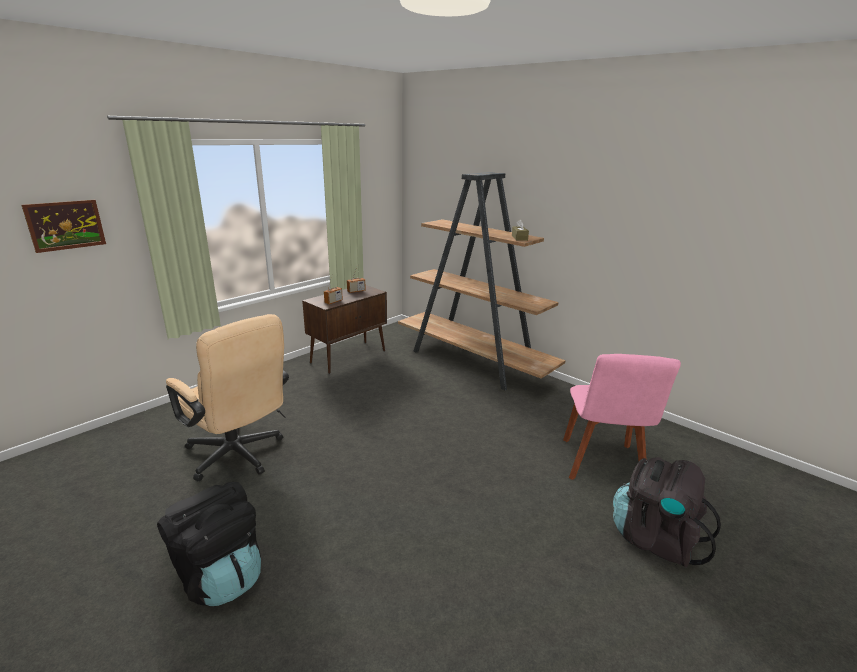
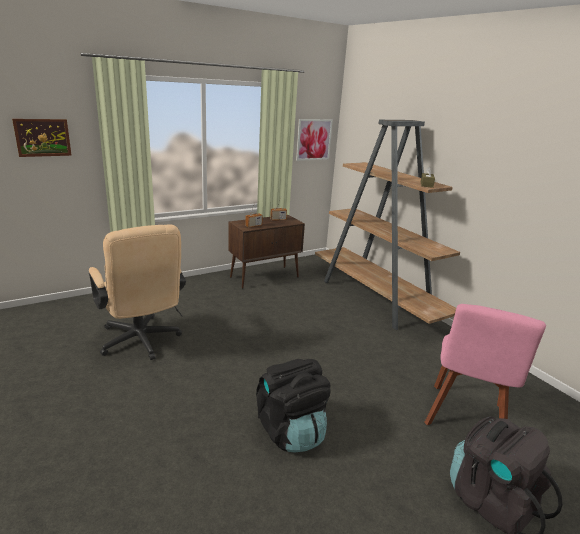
camera: 15 degrees right, 0 degrees up
(220, 575) = (87, 432): black backpack -> black backpack (291, 431)
(379, 199) = (313, 139): none -> picture

